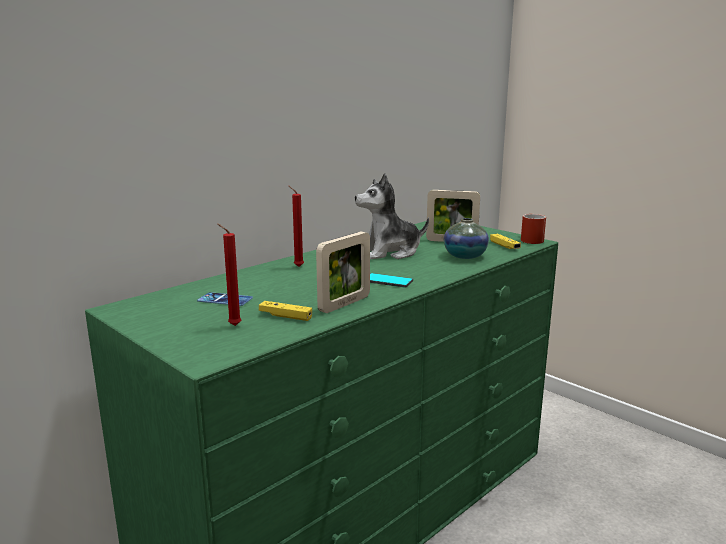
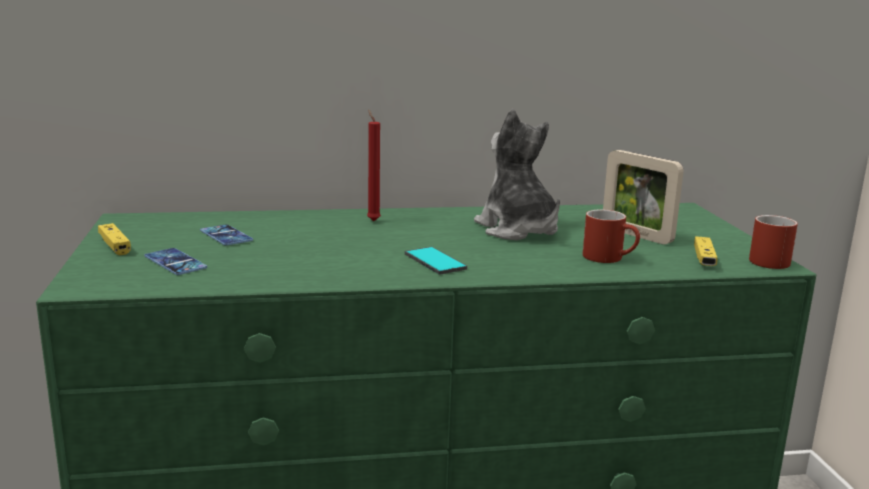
camera: 35 degrees right, 0 degrees up
(233, 325) = (175, 262): red candle -> phone
(285, 316) = (240, 268): yellow game controller -> yellow game controller (114, 246)
(344, 304) = (327, 273): picture frame -> none
(390, 252) = (517, 230): plush toy -> plush toy turned 45 degrees clockwise
(465, 256) = (610, 258): vase -> red mug

